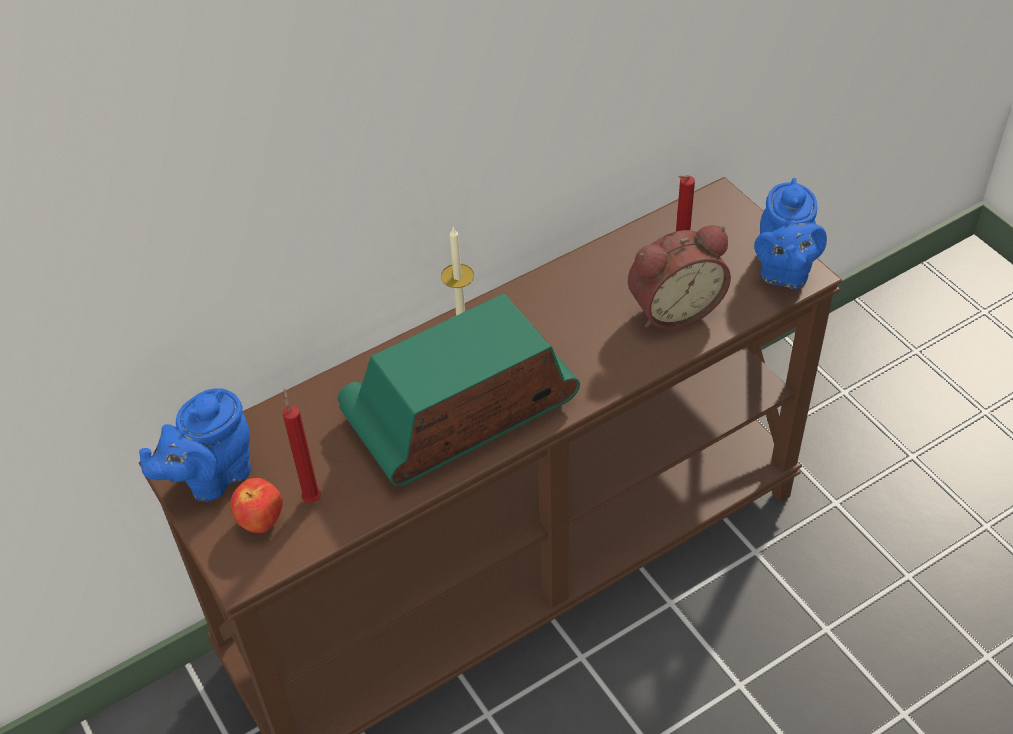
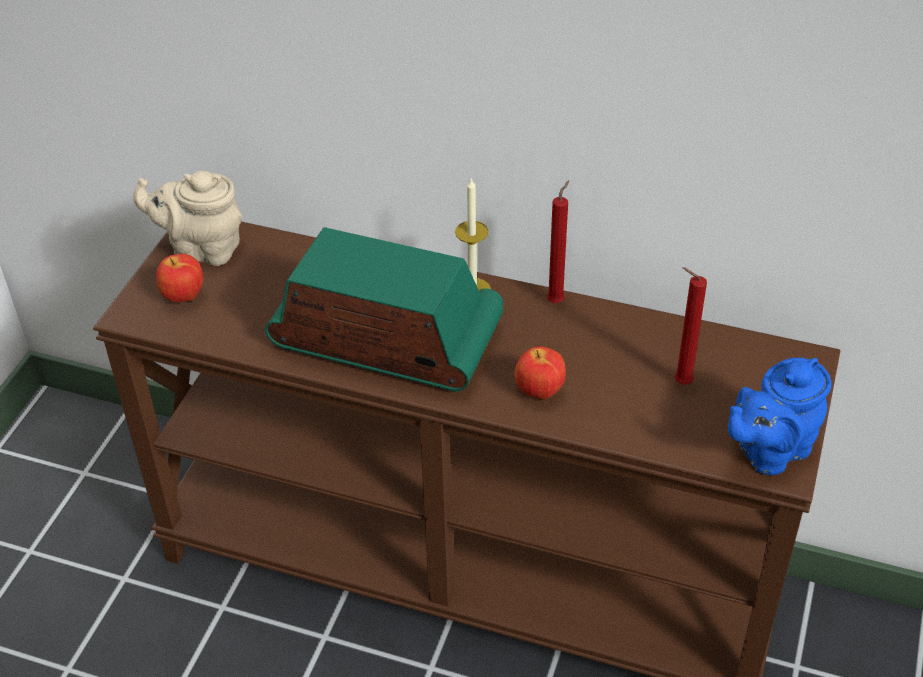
camera: 50 degrees right, 5 degrees down
(212, 477) = (201, 249): blue teapot -> beige teapot
(311, 497) = (229, 308): red candle -> red candle (557, 301)
(610, 355) = (539, 392): none -> apple
(673, 308) = (637, 401): alarm clock -> none

